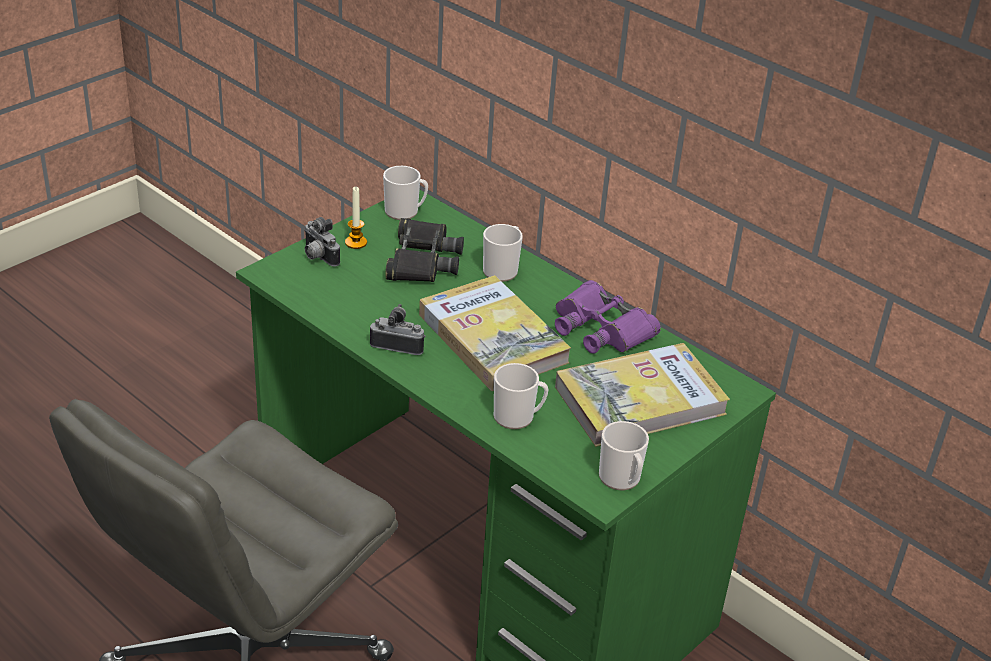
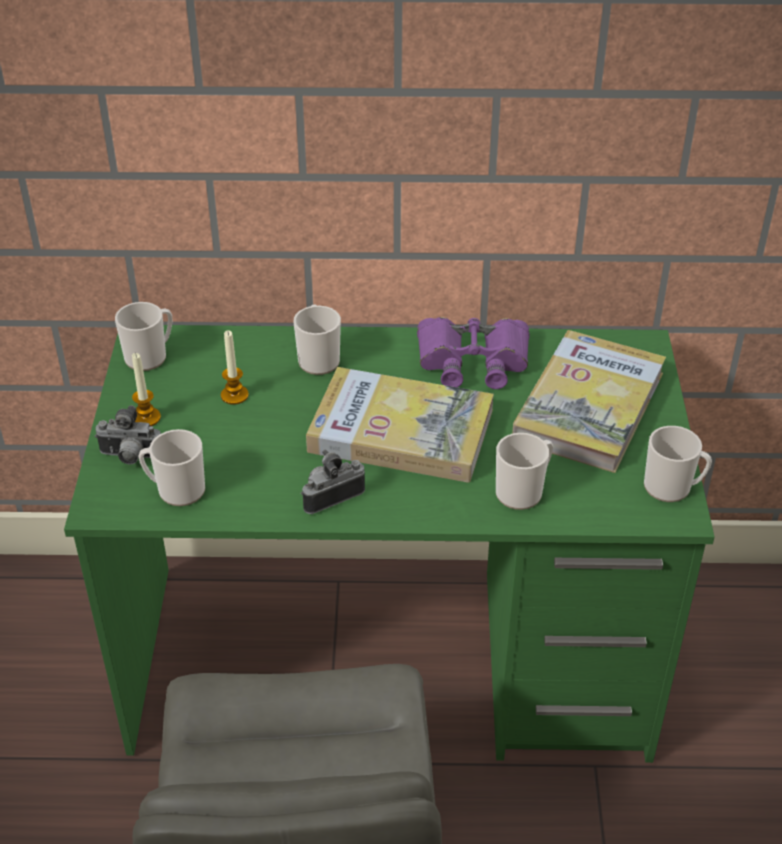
camera: 40 degrees left, 5 degrees up
(318, 288) = (176, 490): none -> mug
(422, 260) = (234, 395): black binoculars -> candle

